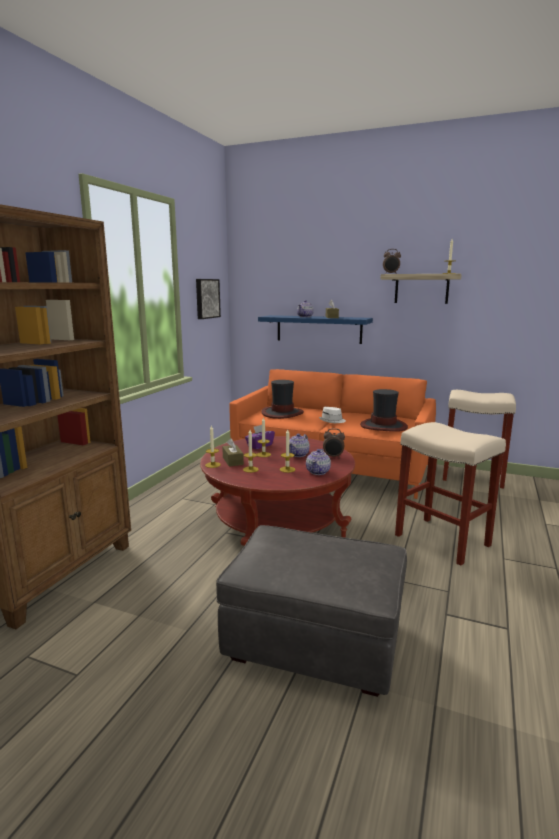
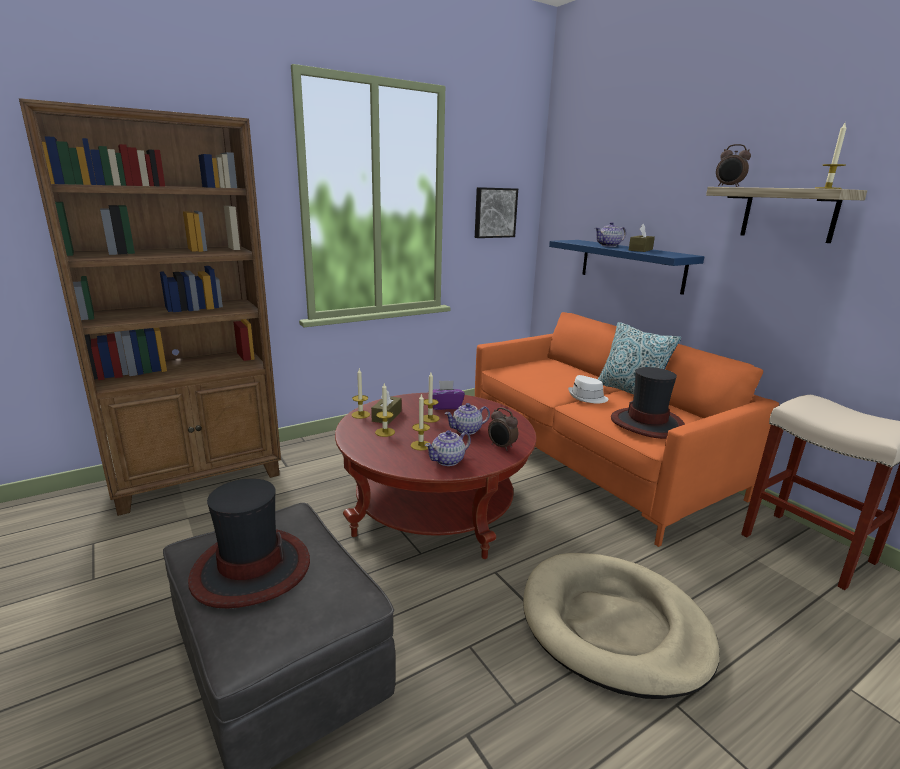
camera: 35 degrees right, 5 degrees up
(282, 413) = (542, 372): hat -> hat (250, 569)
(349, 413) = (630, 392): none -> pillow
(443, 540) = (613, 626): beige stool -> beige dog bed

